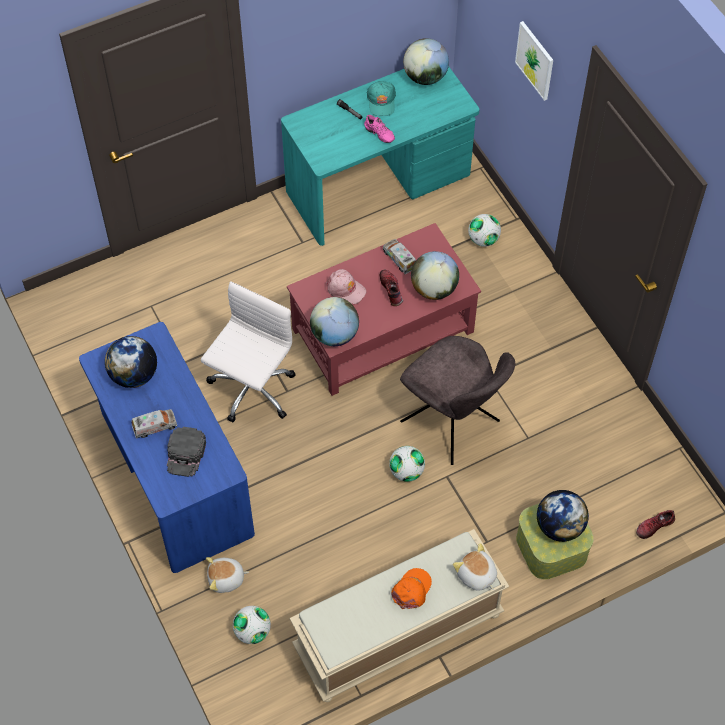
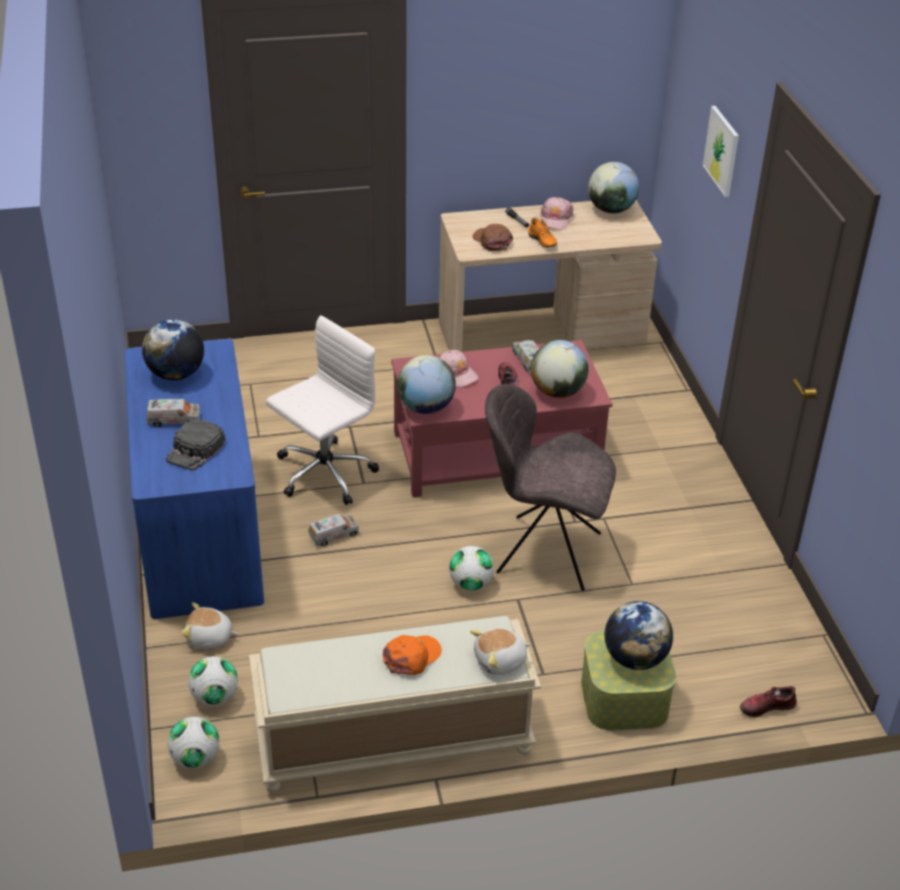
camera: 15 degrees right, 20 degrees down
(283, 452) = (333, 535): none -> toy truck
(337, 144) = (492, 241): none -> brown cap
(378, 135) = (541, 242): pink shoe -> orange shoe
(379, 185) = (541, 335): turquoise desk -> beige desk
(381, 101) = (555, 219): turquoise cap -> pink cap
(452, 424) = (544, 552): grey chair -> grey chair turned 135 degrees clockwise
(476, 575) = (500, 661): plush toy -> plush toy turned 90 degrees counterclockwise
(483, 239) = (642, 400): football -> football (195, 759)

